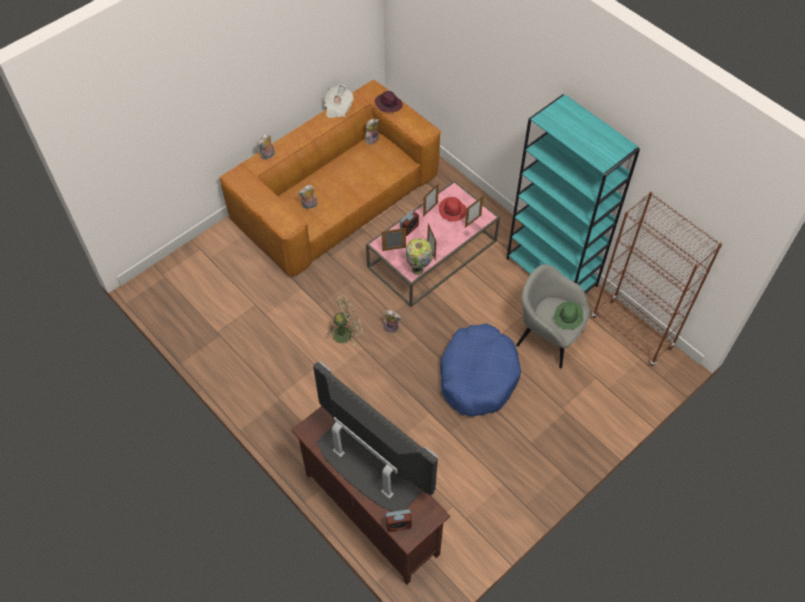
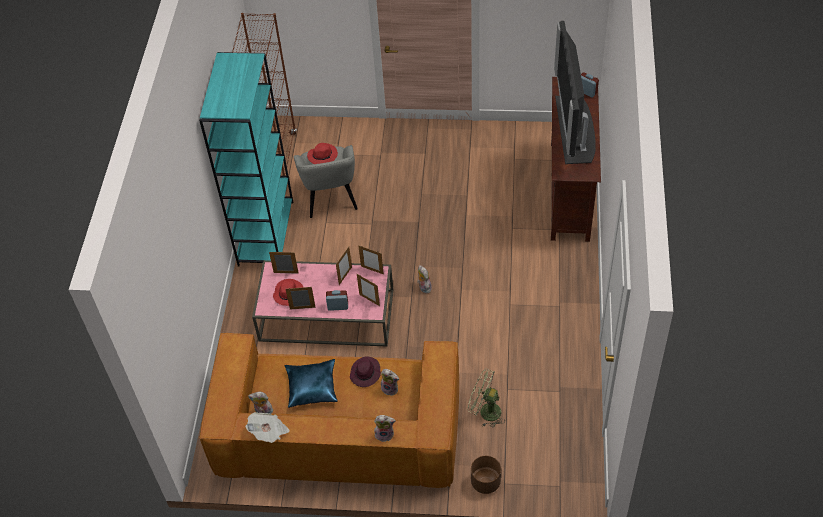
camera: 130 degrees left, 5 degrees down
(212, 240) = (485, 482): none -> brown planter
(346, 332) = (461, 310): green fan -> green fan (485, 411)
(360, 170) = (311, 387): none -> blue pillow
(388, 104) = (224, 396): purple hat -> purple hat (365, 373)
(418, 270) = (372, 270): table lamp -> picture frame
(478, 376) = (406, 211): blue dog bed -> none
(568, 317) = (323, 155): green hat -> red hat

